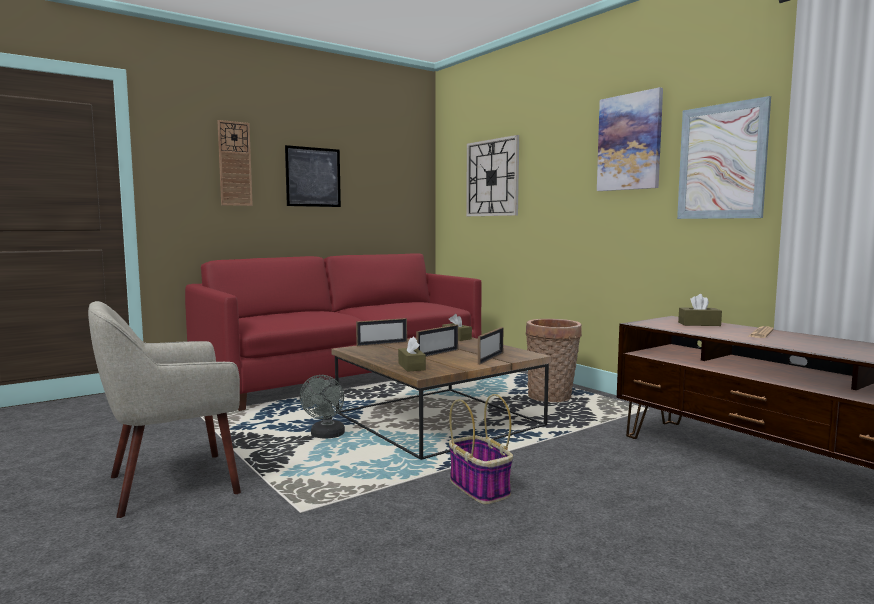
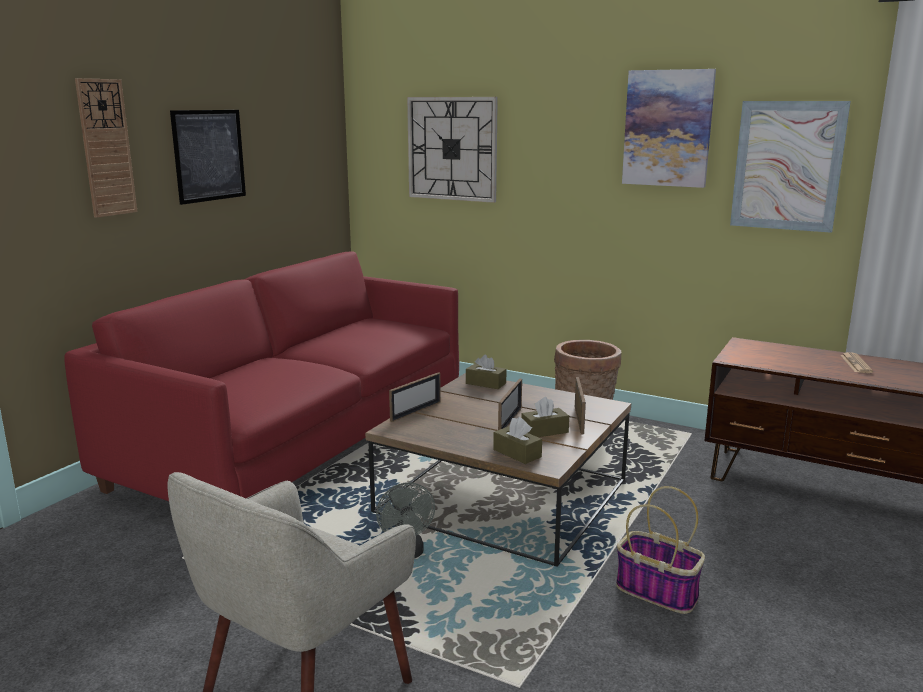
camera: 25 degrees left, 10 degrees up
(699, 324) = (782, 352): brown tissue box -> brown tissue box (544, 431)

